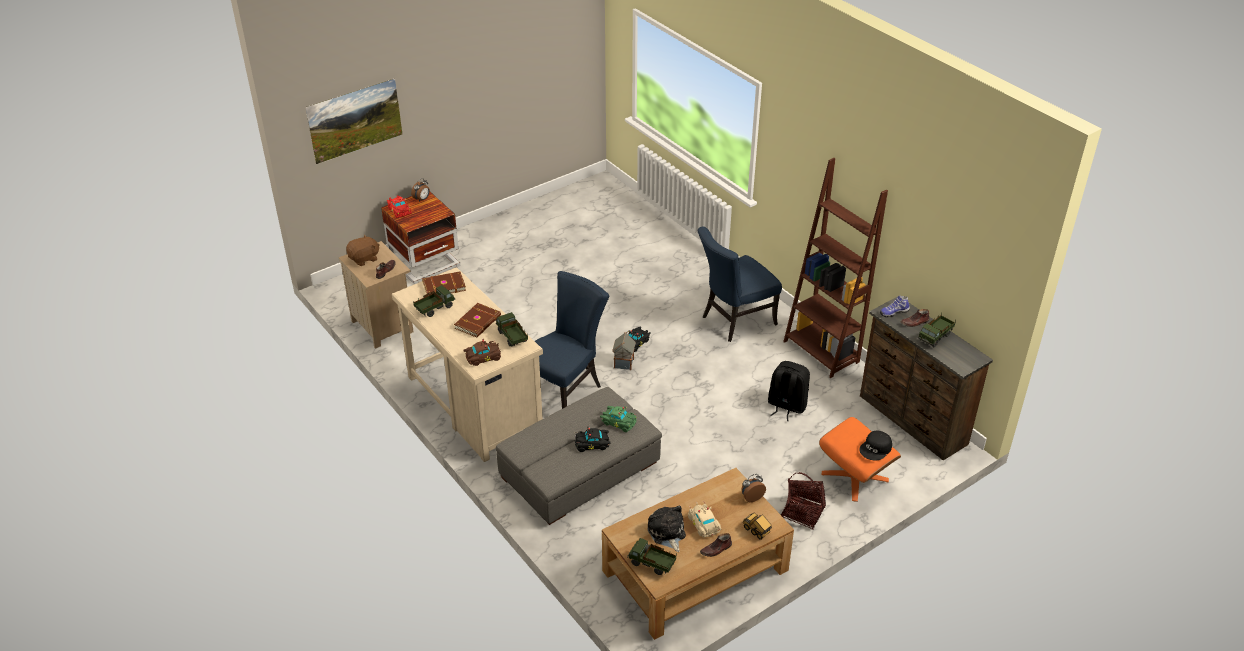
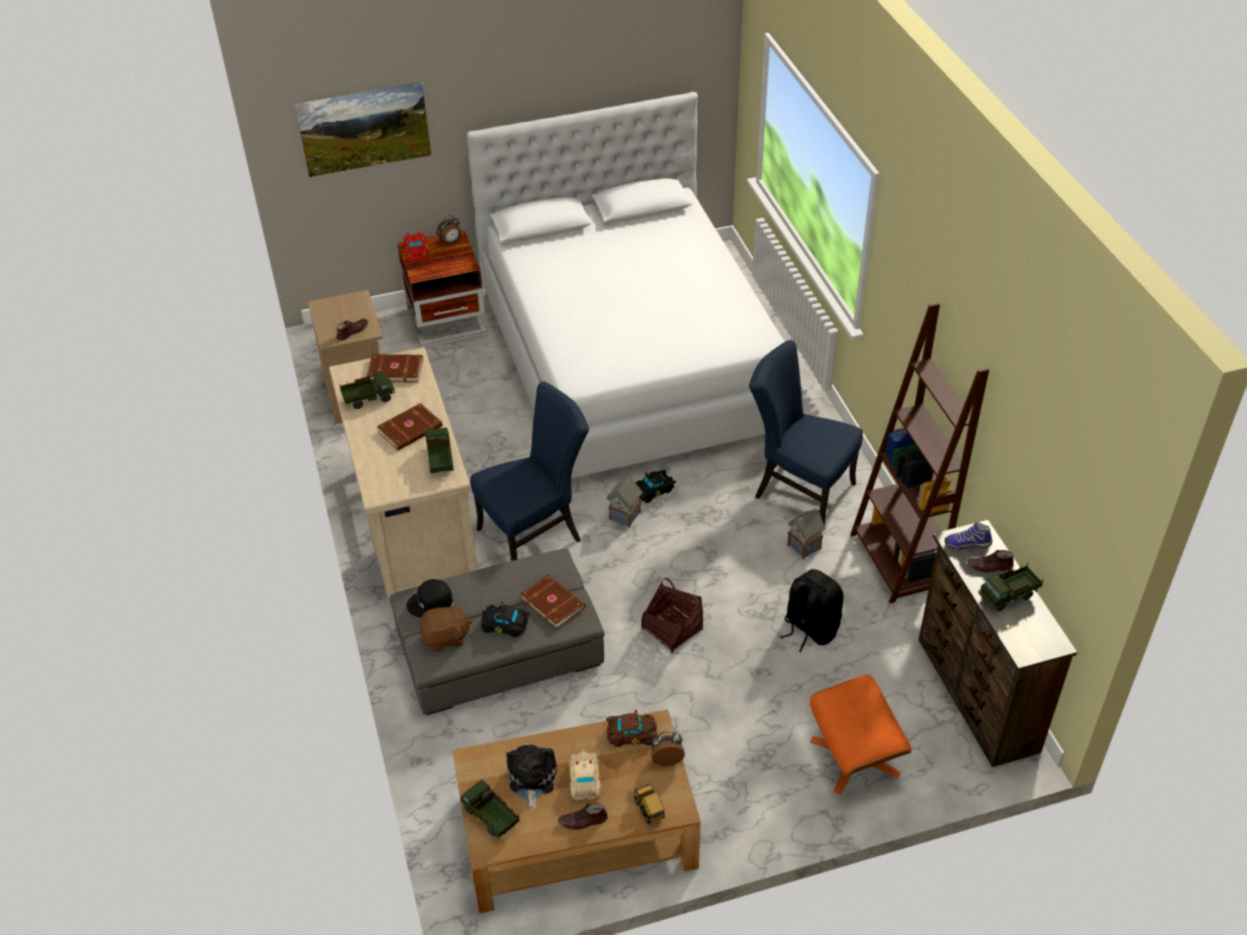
camera: 20 degrees right, 5 degrees up
(364, 259) = (336, 310): brown plush toy -> brown plush toy (446, 638)
(482, 357) = (390, 479): brown toy car -> brown toy car (630, 734)
(576, 262) = (632, 361): none -> white bed
(618, 421) = (553, 602): green toy car -> brown book
(734, 321) = (798, 489): blue chair -> blue chair turned 45 degrees clockwise
(756, 355) = (804, 546): none -> toy house
(803, 513) = (757, 791): basket -> basket (672, 630)
(876, 449) = (877, 732): black cap -> black cap (430, 602)

